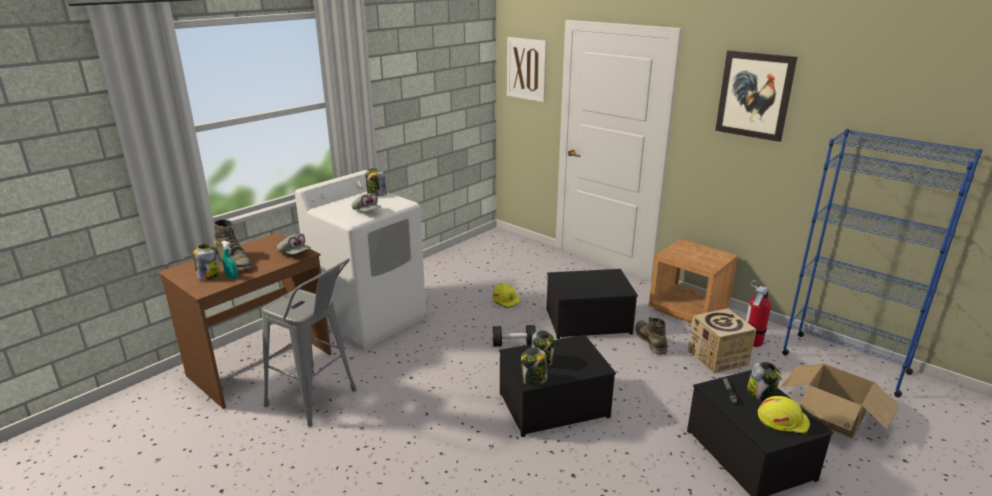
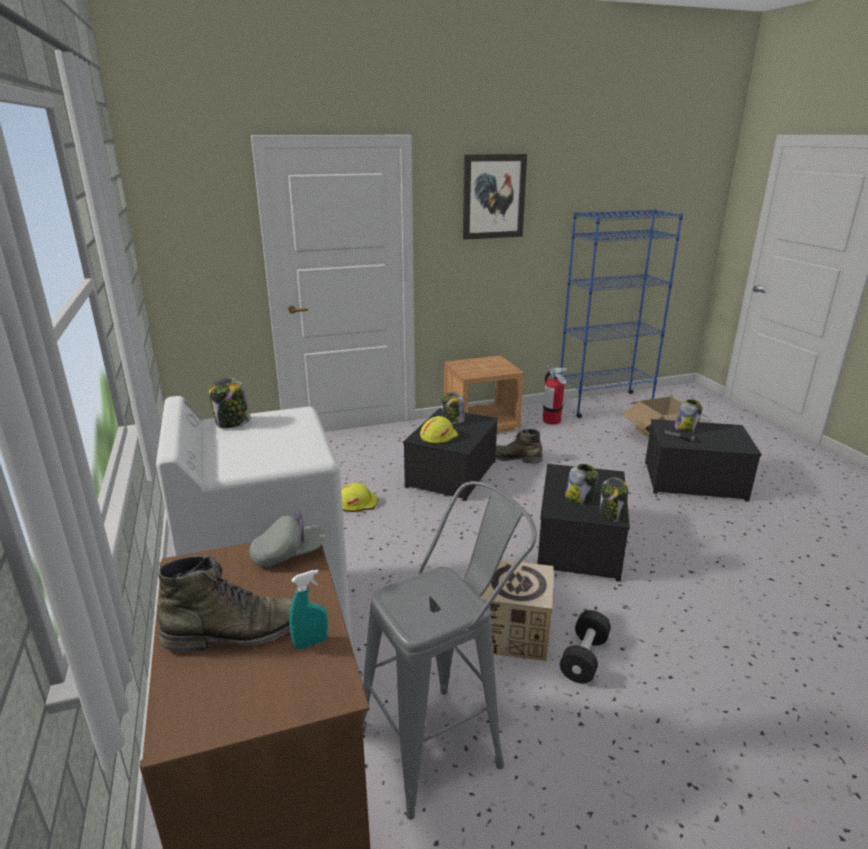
camera: 60 degrees left, 0 degrees up
(208, 275) = (267, 676): jar -> jar (453, 421)
(367, 212) = (294, 441): grey cap -> none
(514, 344) = (451, 529): black dumbbell -> black dumbbell (584, 658)
(526, 69) = (193, 212): picture -> none
(717, 358) = (563, 442): cardboard box -> cardboard box (515, 633)
(782, 421) = (724, 434): yellow hard hat -> yellow hard hat (438, 437)

